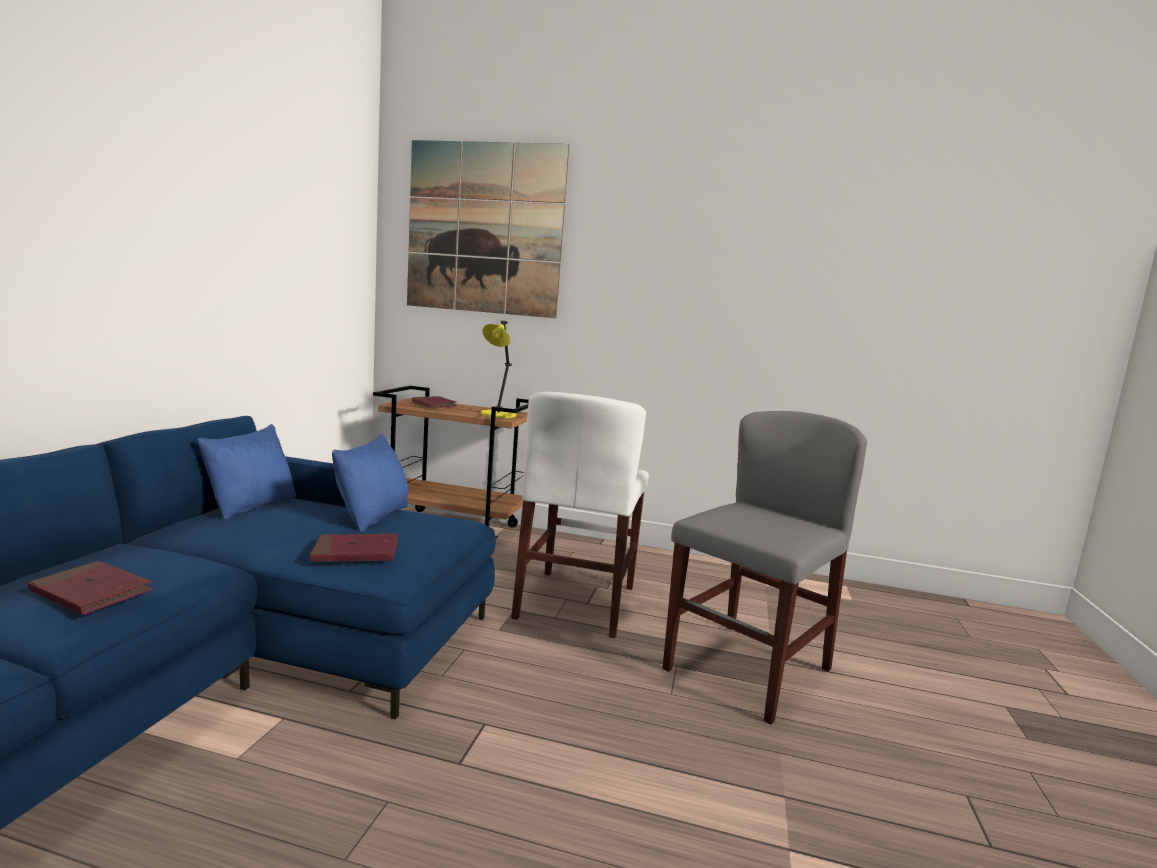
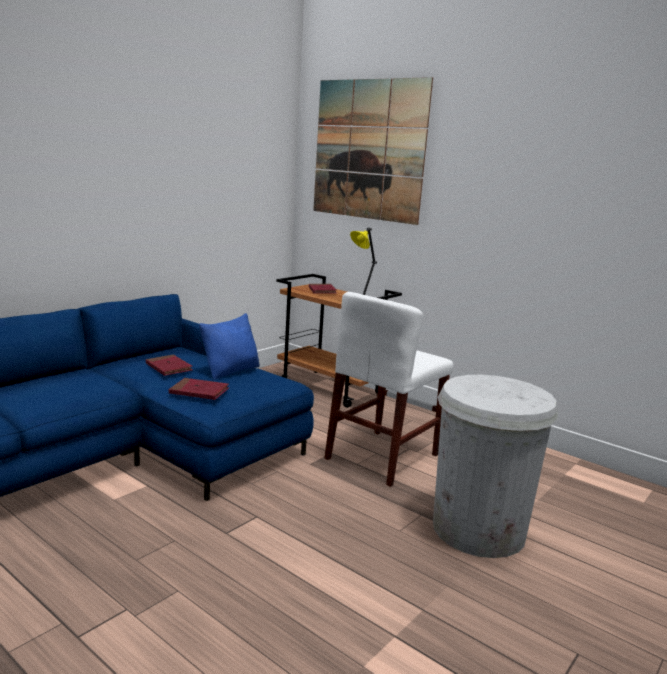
camera: 25 degrees right, 5 degrees up
(91, 592) = (51, 392): red book -> red book (169, 368)
(252, 506) = (167, 354): blue pillow -> none
(747, 669) = (478, 530): grey chair -> white trash can

